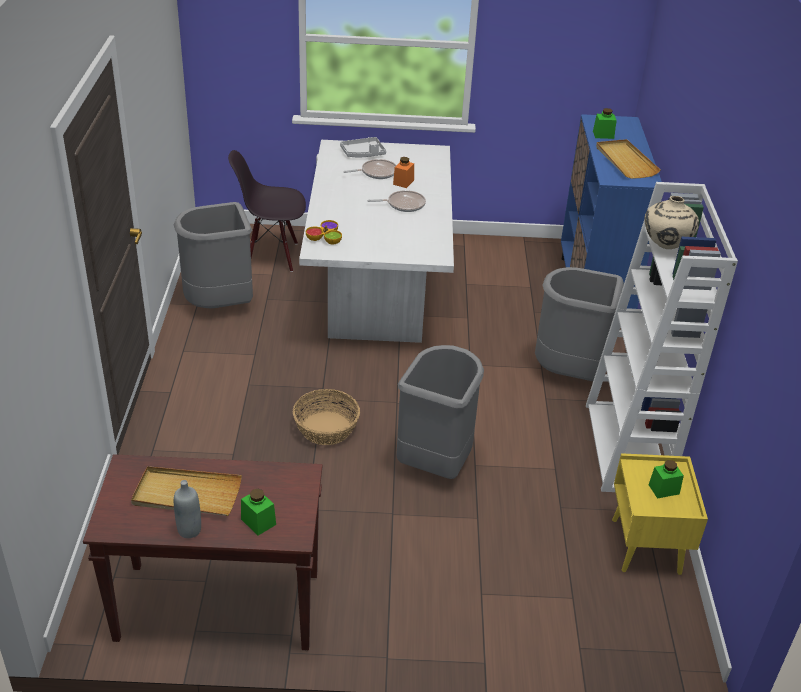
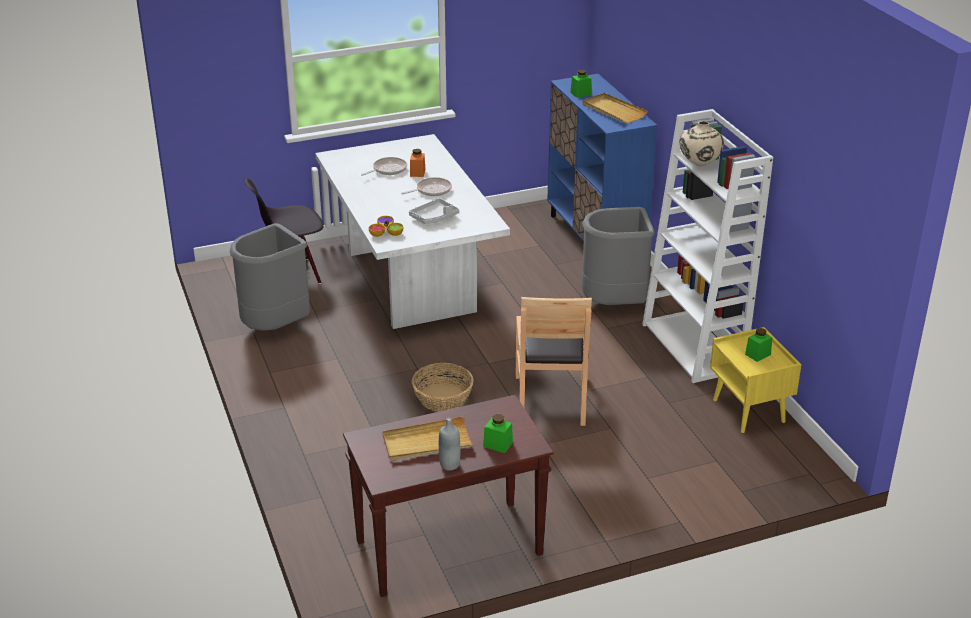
camera: 20 degrees left, 5 degrees down
(363, 153) = (363, 156): grey tray -> grey tray (434, 217)
(435, 464) = (551, 399): grey trash can -> brown chair

